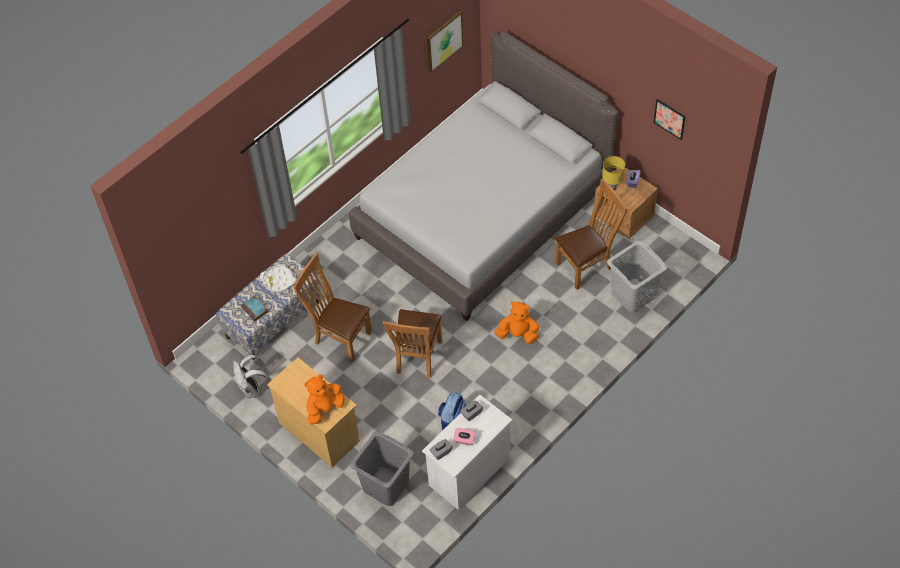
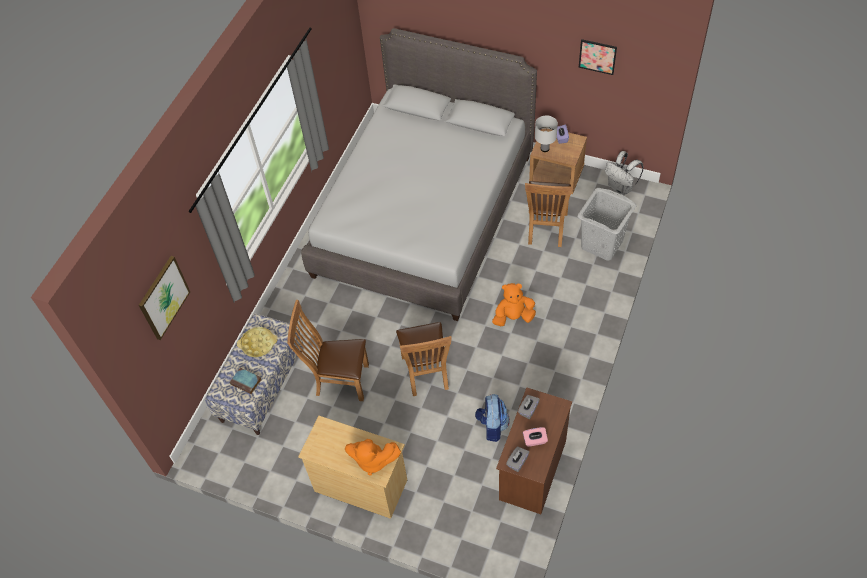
camera: 20 degrees left, 0 degrees up
(252, 389) = (270, 466): white backpack -> white backpack (621, 188)
(278, 281) = (258, 344): white tray -> yellow tray
(324, 409) = (372, 460): orange plush toy -> orange plush toy turned 105 degrees counterclockwise
(385, 486) = (455, 517): grey laundry basket -> none
(444, 41) = (338, 54): picture -> picture (163, 297)
(469, 471) = (532, 470): white dresser -> brown dresser
(587, 265) = (546, 230): brown chair -> brown chair turned 150 degrees clockwise
(611, 187) = (544, 148): yellow table lamp -> white table lamp

